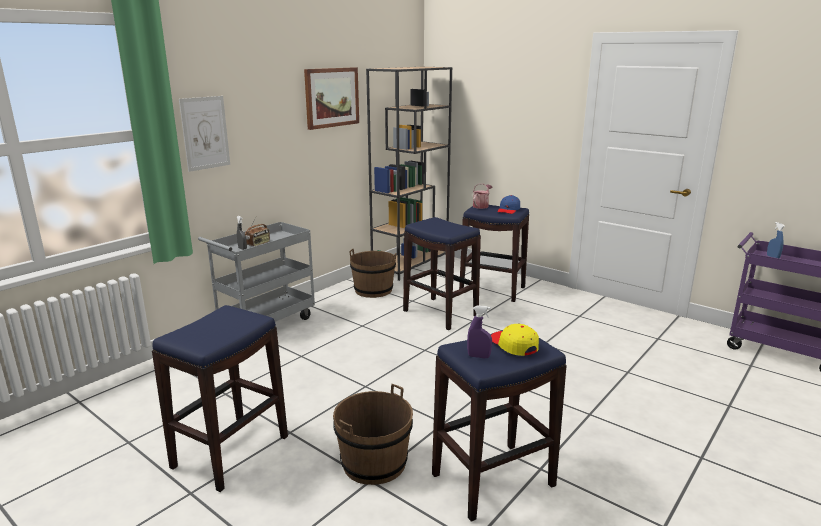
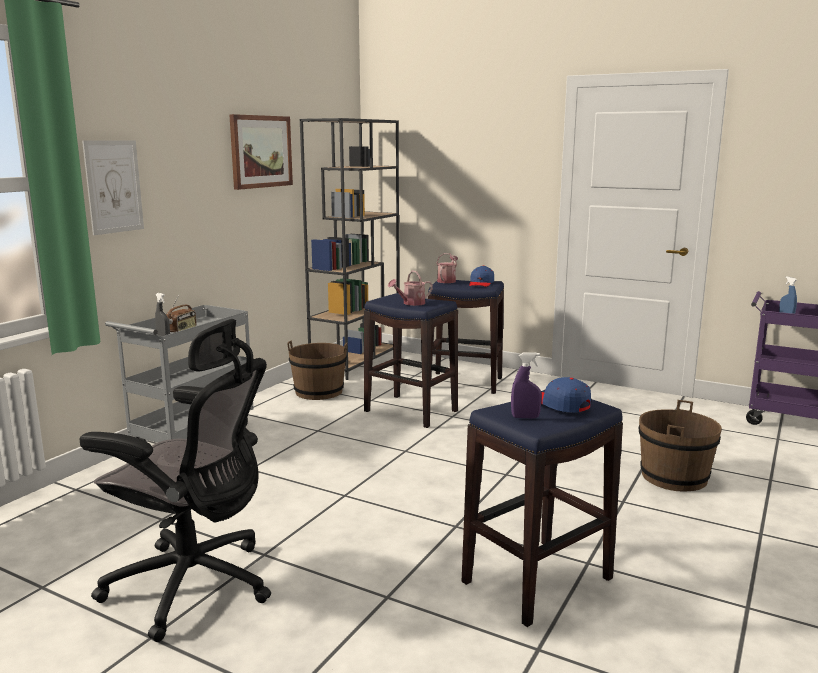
camera: 10 degrees left, 5 degrees down
(231, 452) = (192, 585): stool -> office chair
(374, 463) = (385, 577): brown bucket -> brown bucket (673, 477)
(441, 229) = (411, 303): none -> watering can
(513, 345) = (559, 404): yellow cap -> blue cap

